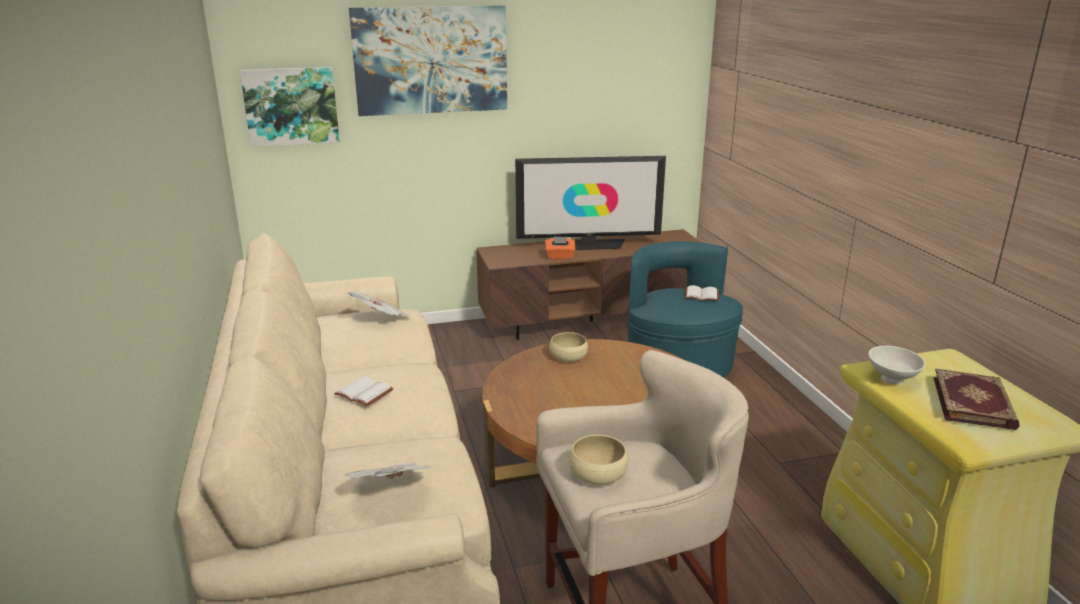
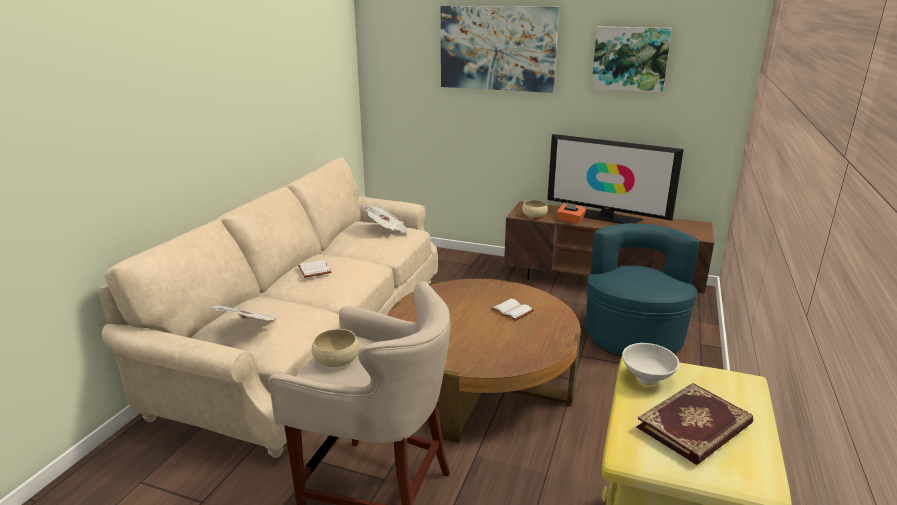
camera: 35 degrees right, 0 degrees up
(291, 106) = (399, 75): picture -> picture (630, 59)
(568, 357) = (492, 292): beige bowl -> beige bowl (534, 215)
(702, 295) = (657, 277): white book -> white book (513, 310)

